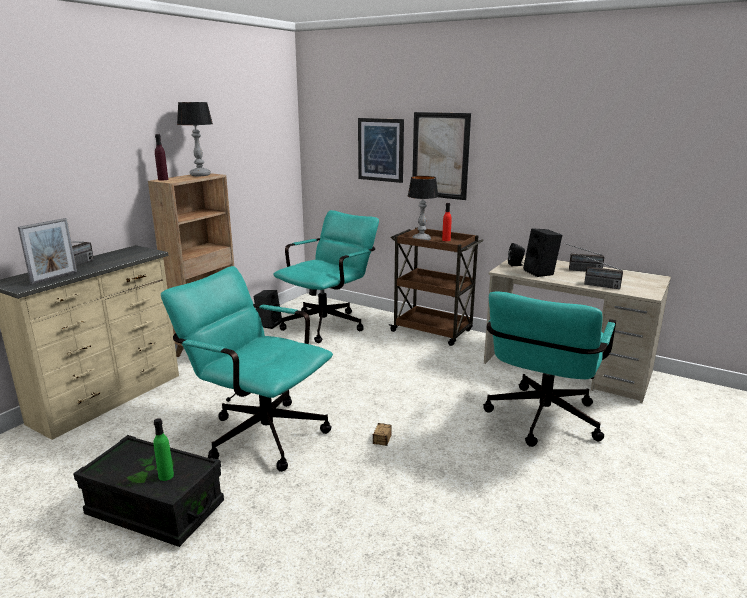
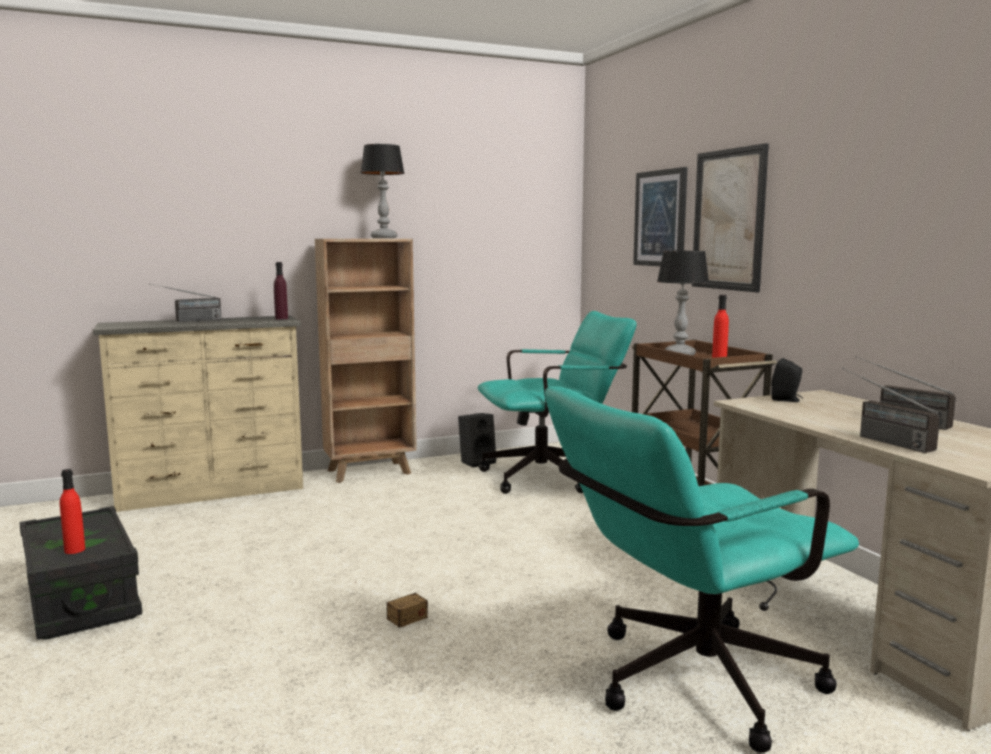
camera: 35 degrees right, 10 degrees down
(54, 278) = (151, 325): picture frame -> none
(163, 179) = (331, 238): purple bottle -> purple bottle (281, 318)
(166, 476) = (74, 550): green bottle -> red bottle
(258, 432) = (286, 563): turquoise office chair -> none
(541, 272) = (809, 413): black speaker -> none

